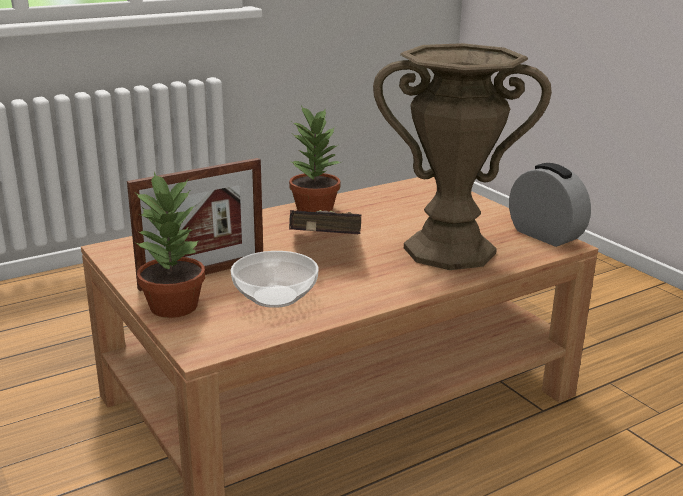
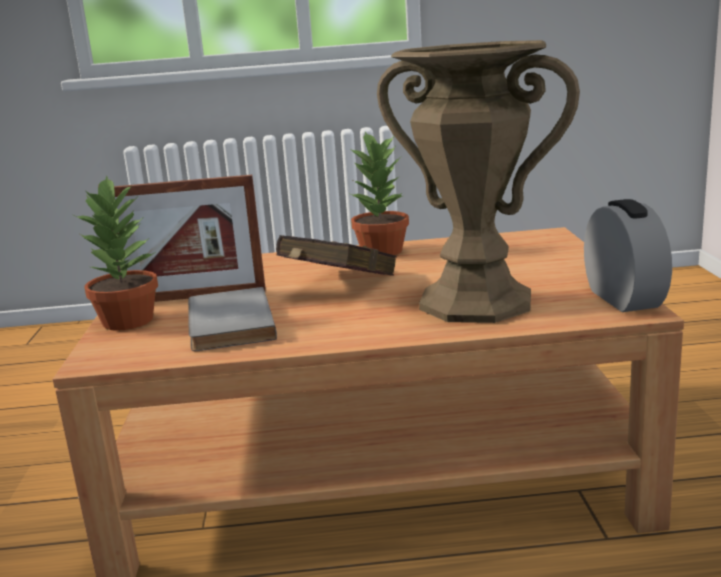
camera: 30 degrees right, 5 degrees down
(274, 296) = (226, 324): bowl -> grey book

